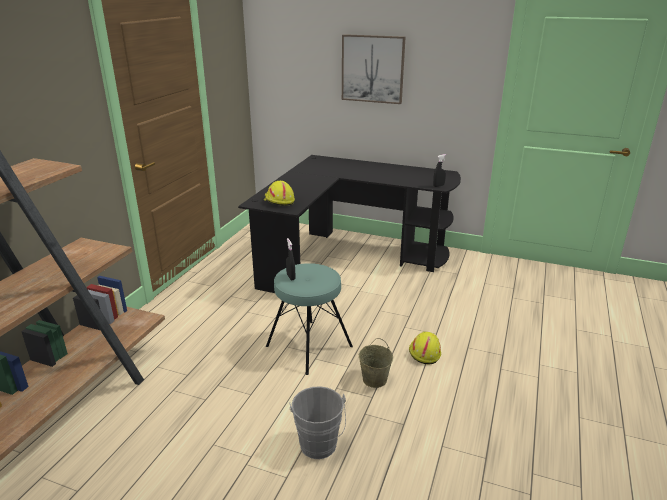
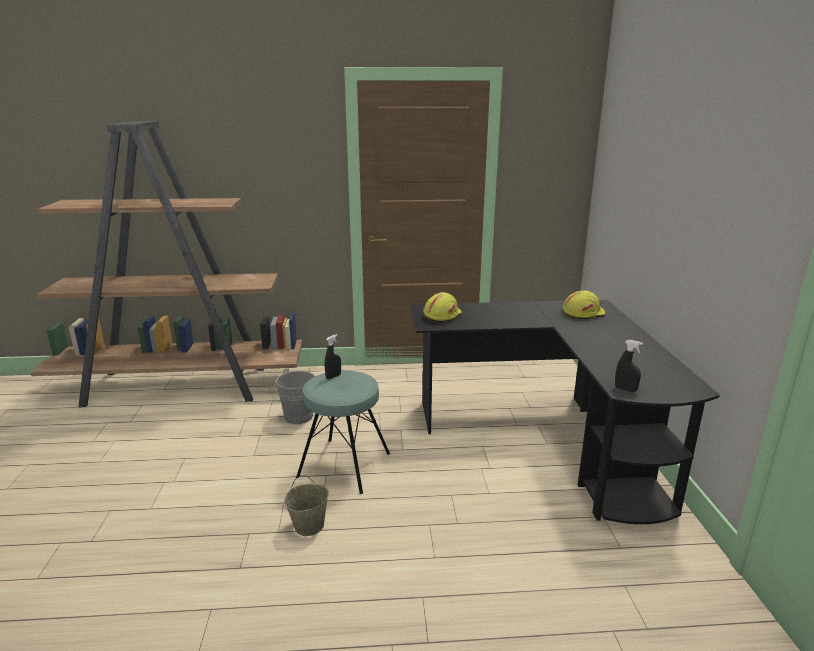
camera: 65 degrees right, 5 degrees down
(319, 448) = (190, 516): grey bucket -> grey bucket (295, 418)
(372, 69) = (673, 196): picture -> none
(424, 352) = (384, 555): yellow hard hat -> yellow hard hat (583, 313)

